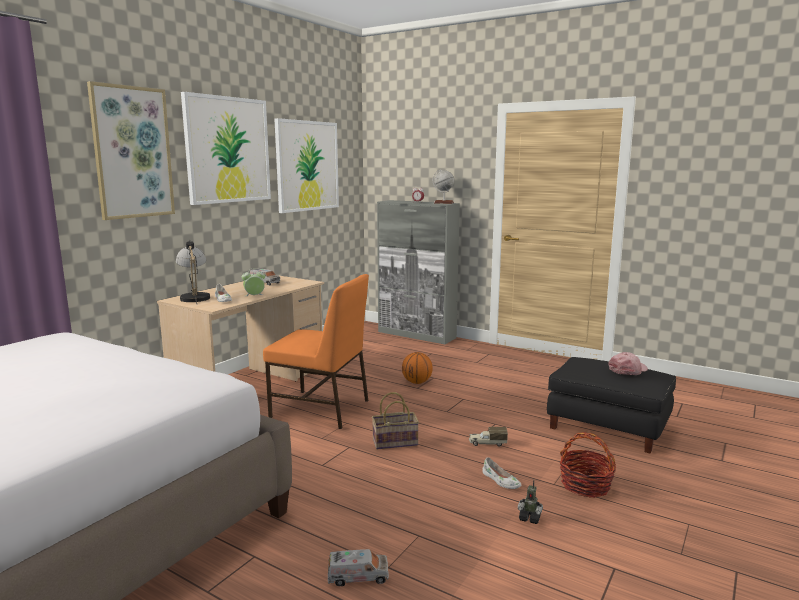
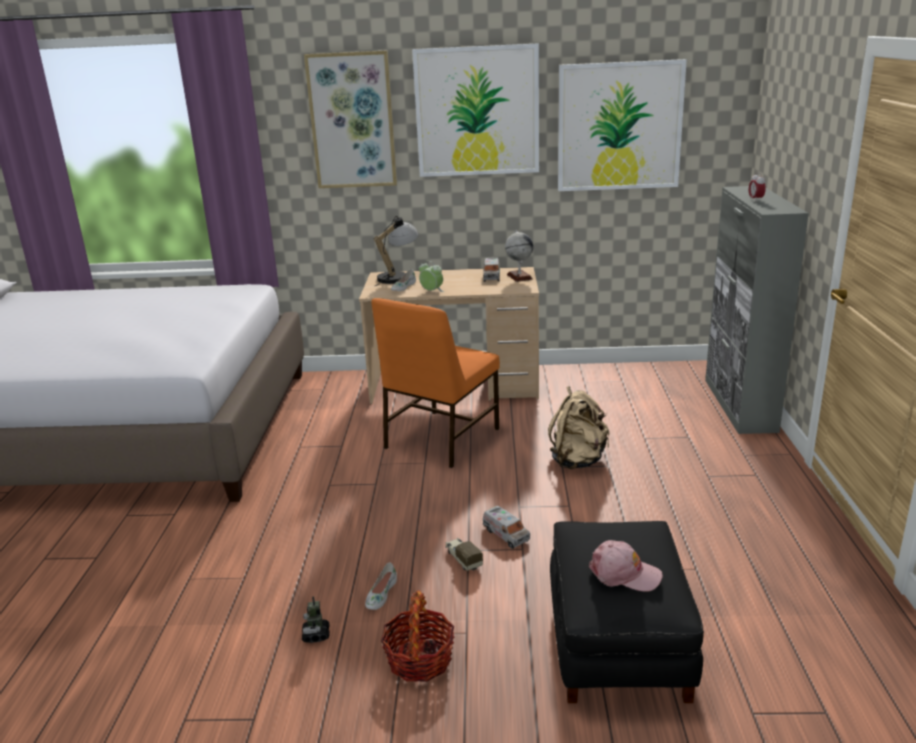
camera: 60 degrees right, 10 degrees up
(321, 409) = (440, 439): orange chair -> orange chair turned 45 degrees clockwise
(358, 576) = (170, 569): toy truck -> toy truck (506, 535)
(396, 441) = (410, 503): basket -> none
(416, 382) = (578, 461): basketball -> beige backpack
(443, 203) = (782, 208): globe -> globe (519, 277)

